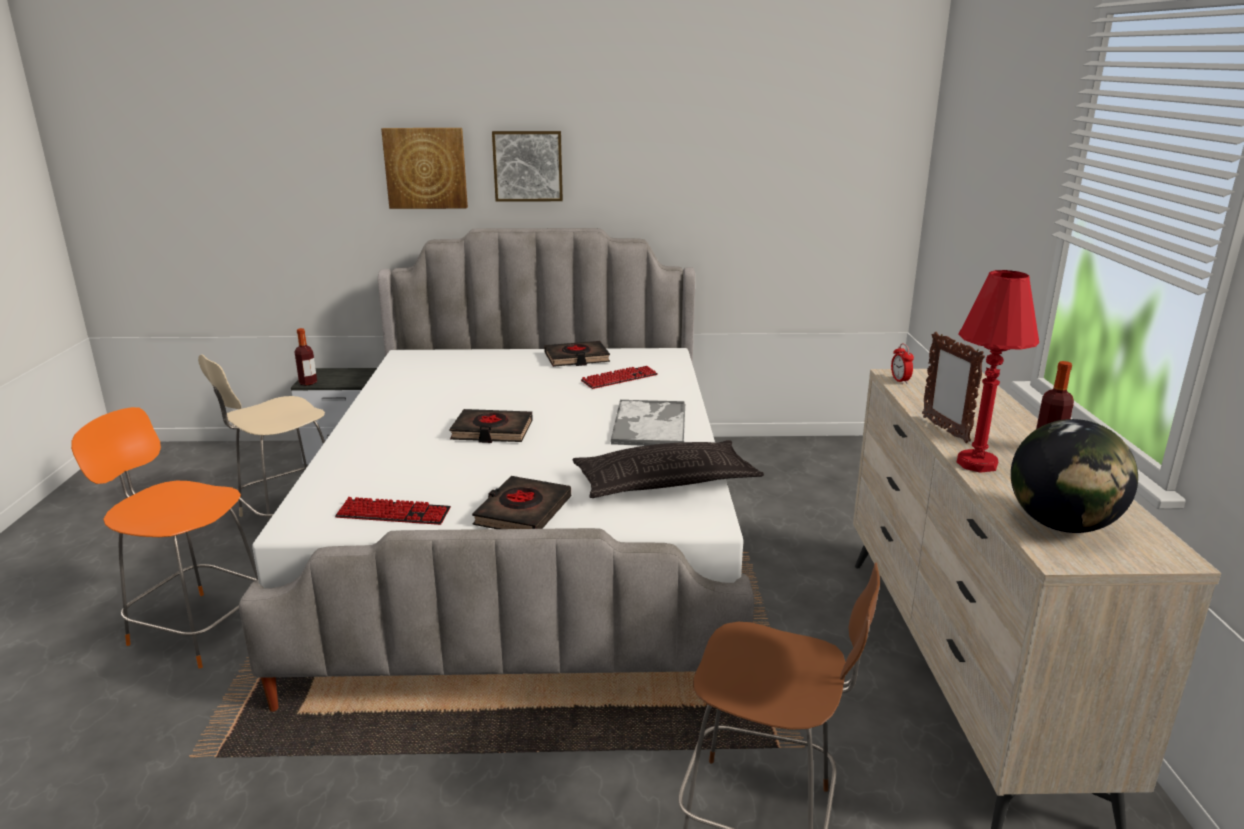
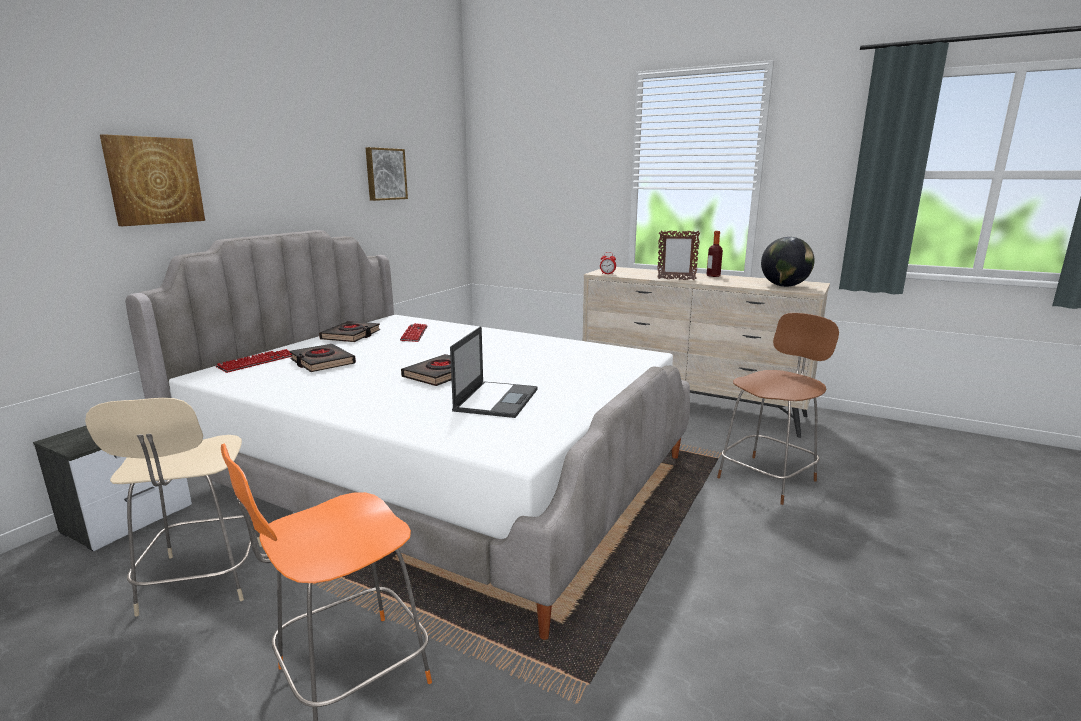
camera: 60 degrees left, 5 degrees down
(308, 383) = (81, 447): bottle -> none
(393, 514) = (542, 420): keyboard -> keyboard (257, 362)
(438, 477) = (496, 399): none -> laptop
(522, 512) = (587, 387): black book -> black book (322, 362)
(528, 166) = (250, 178): picture -> picture (385, 174)
(649, 424) = (502, 341): tray -> none
(665, 481) = (588, 352): pillow -> none
(977, 464) = (717, 283): red table lamp -> none

